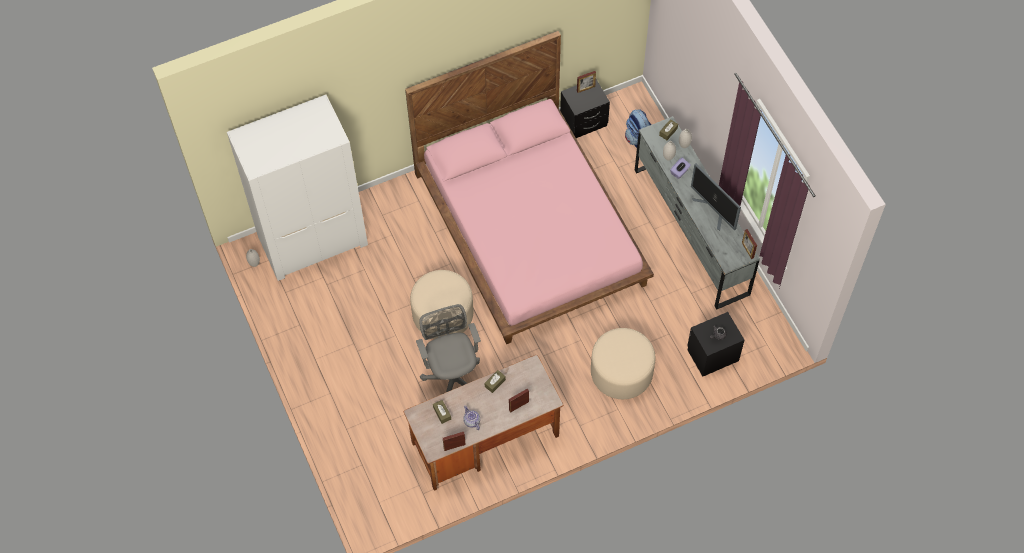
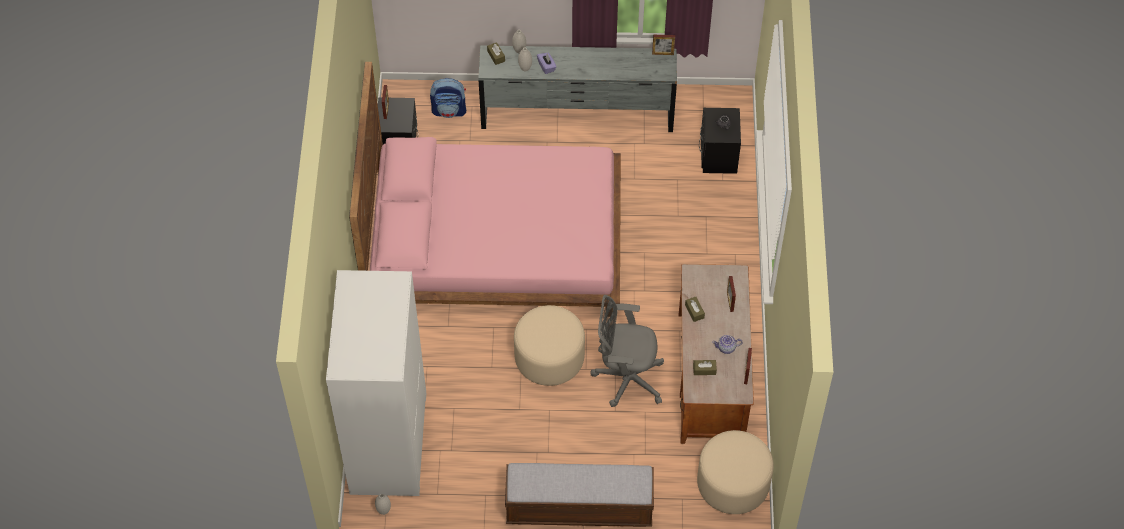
camera: 65 degrees left, 5 degrees down
(318, 394) = (579, 508): none -> bench
(621, 372) = (698, 235): beige ottoman -> beige ottoman (733, 484)
(714, 211) = (605, 60): monitor -> none

